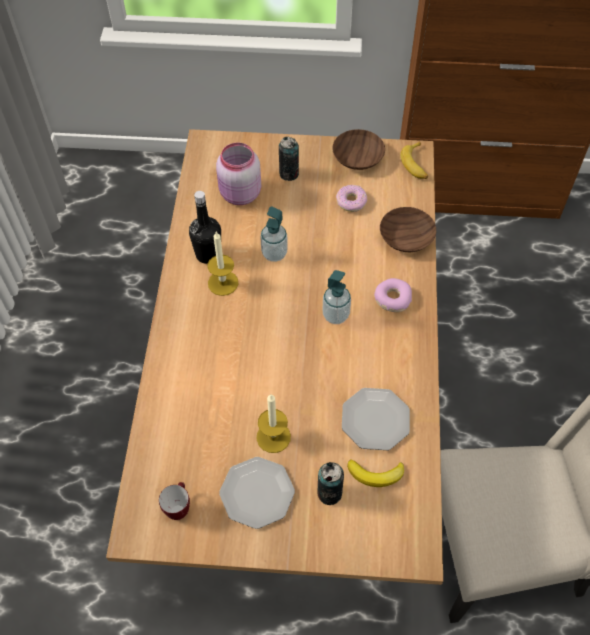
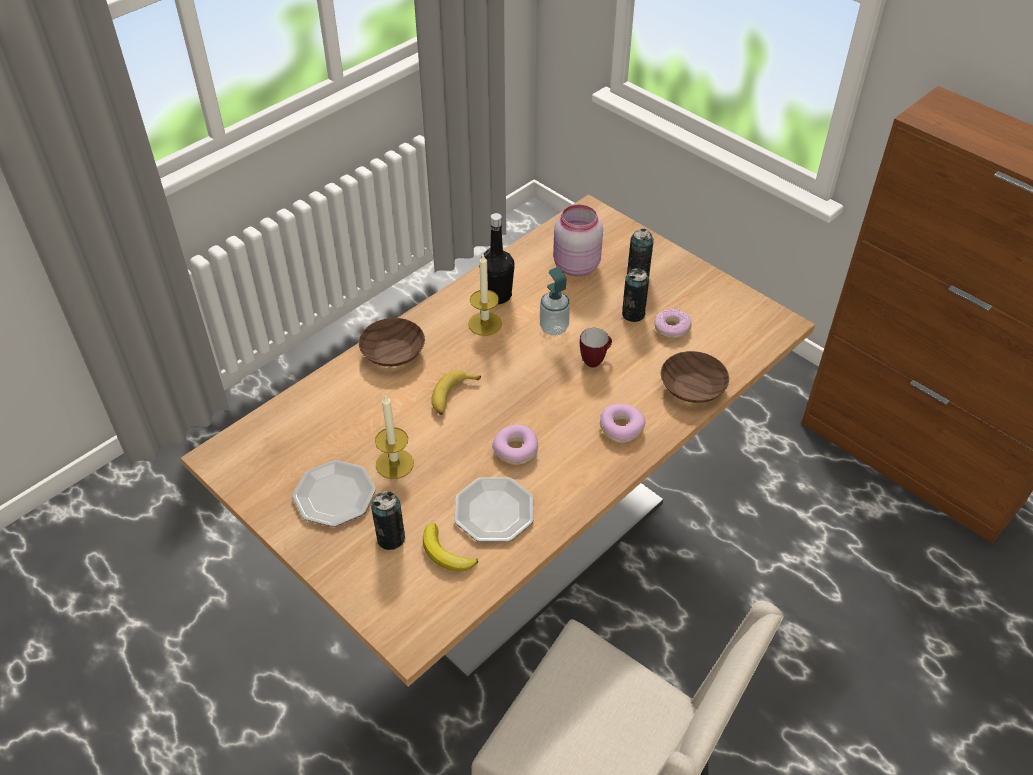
camera: 40 degrees right, 10 degrees down
(178, 507) = (266, 461): mug -> mug (595, 360)
(316, 207) = (633, 314): none -> can
(336, 315) = (553, 408): soap dispenser -> none
(343, 364) = (516, 450): none -> donut
(357, 159) = (718, 297): brown bowl -> brown bowl (391, 353)
(416, 165) = (772, 334): banana -> banana (452, 397)

